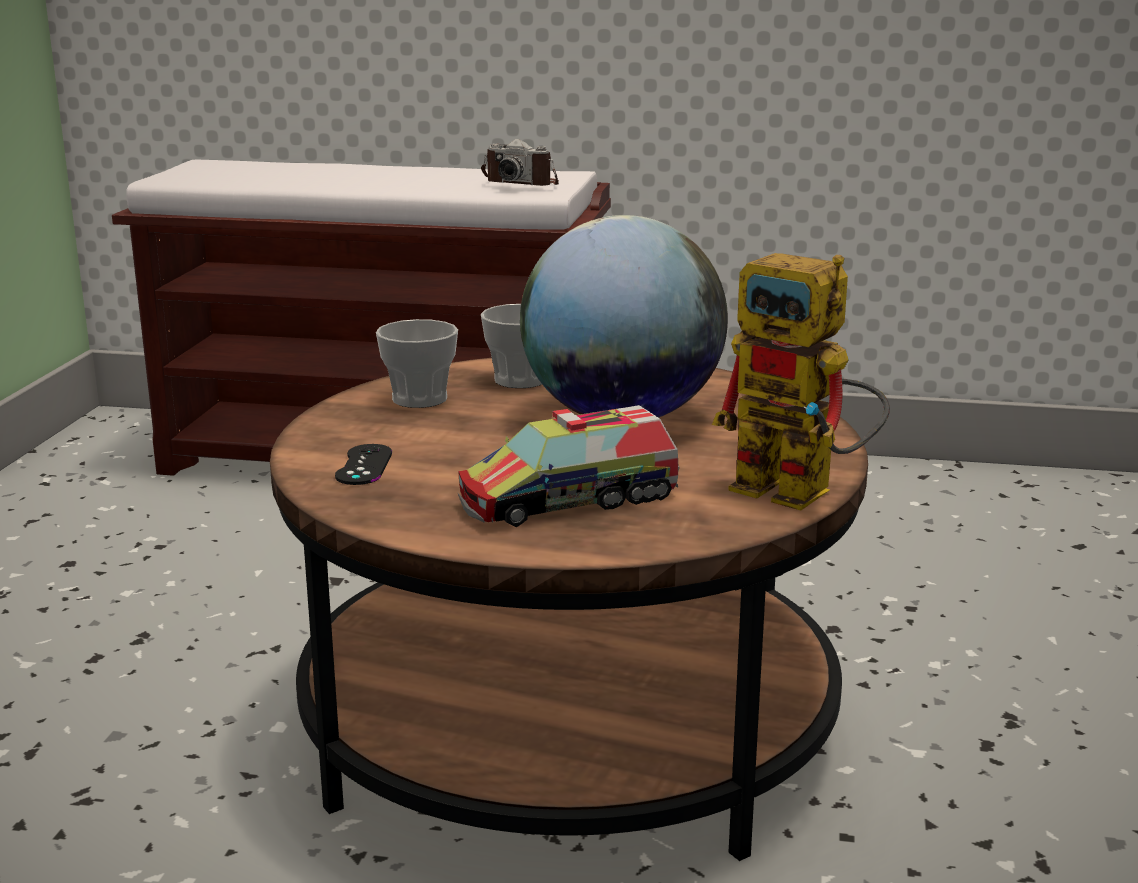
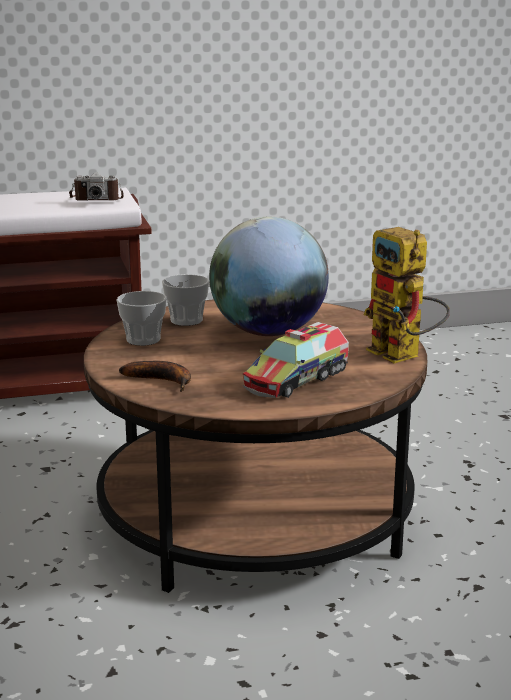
camera: 25 degrees left, 0 degrees up
(364, 465) = (163, 381): black game controller -> banana
(803, 493) = (404, 356): toy robot -> toy robot turned 45 degrees clockwise

